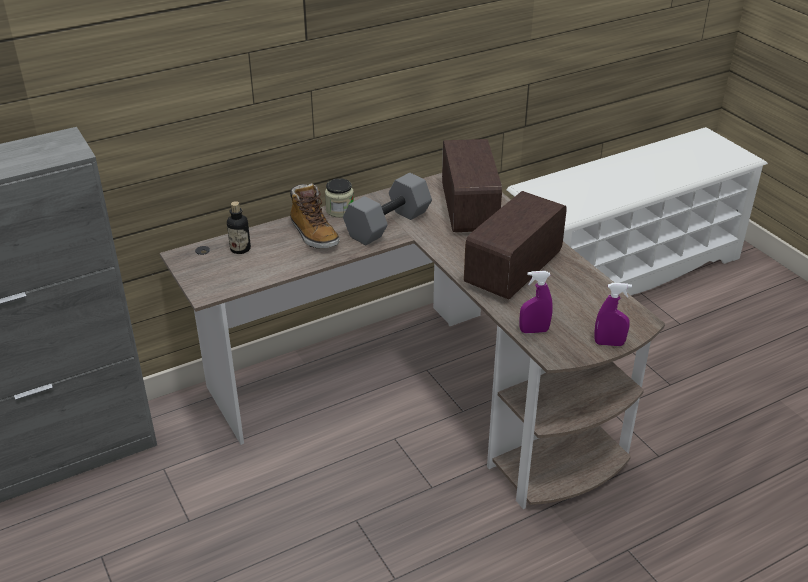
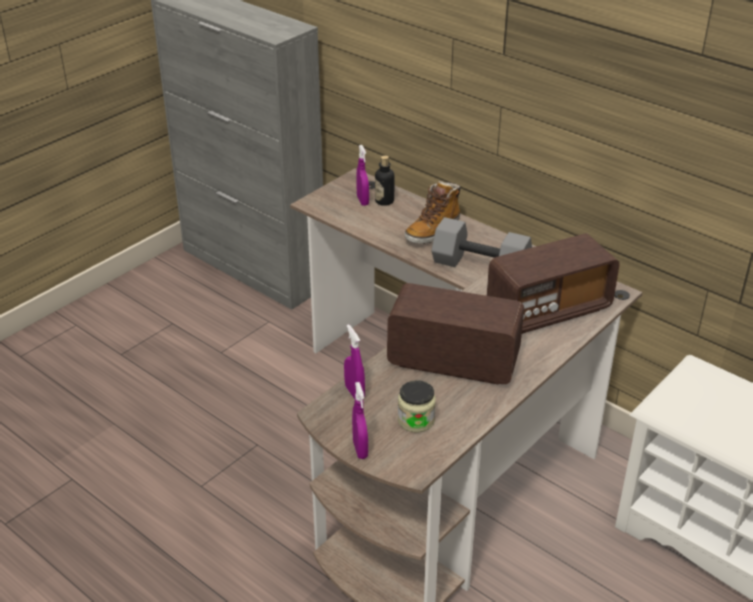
camera: 70 degrees right, 0 degrees up
(229, 261) = (362, 201): none -> purple spray bottle
(340, 210) = (484, 234): jar -> jar (416, 420)

